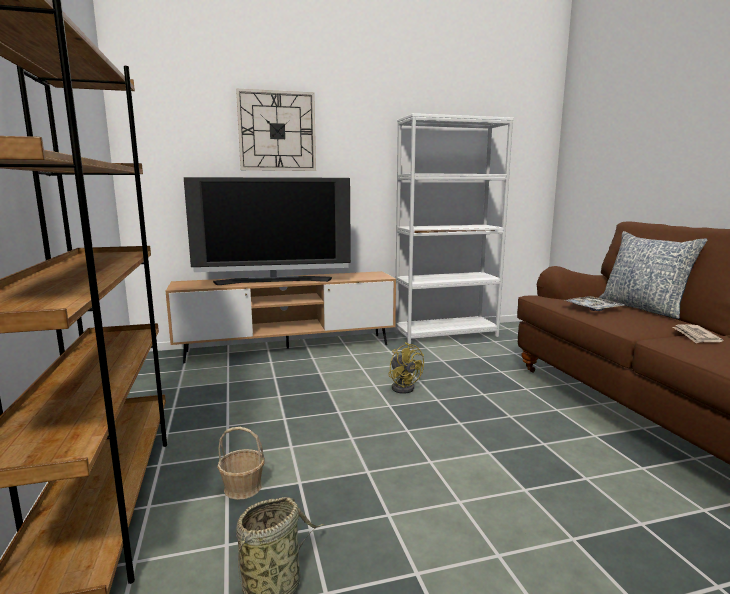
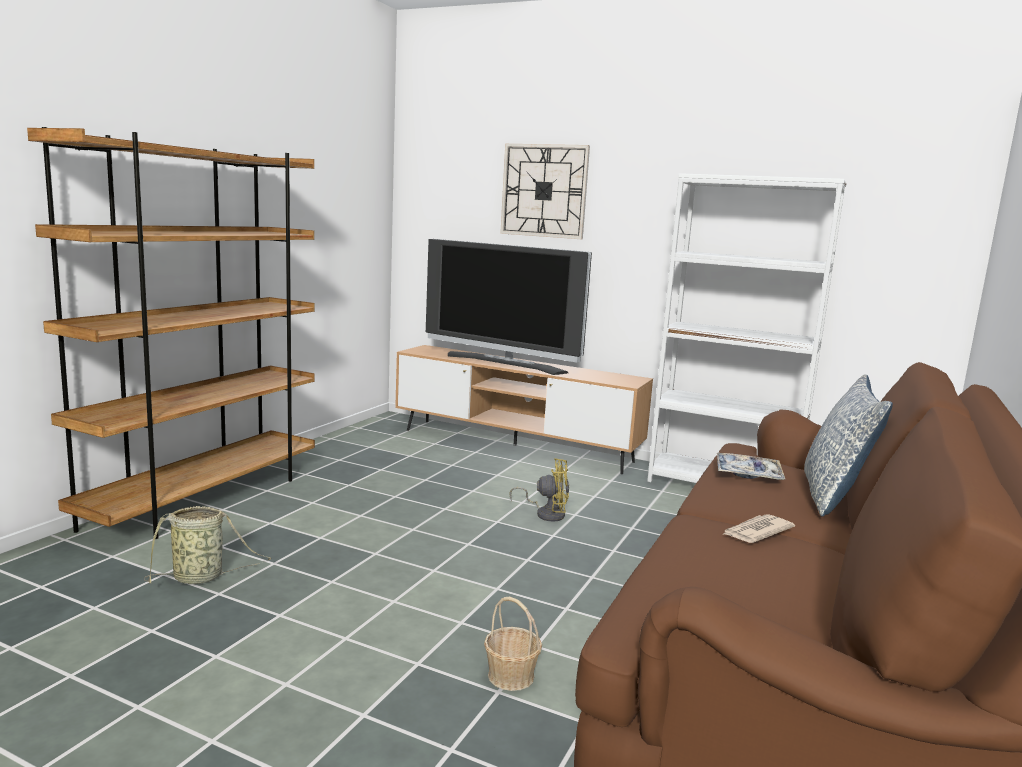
camera: 40 degrees right, 0 degrees up
(243, 488) = (284, 524): basket -> basket (511, 676)
(404, 387) = (546, 513): yellow fan -> yellow fan turned 90 degrees counterclockwise

